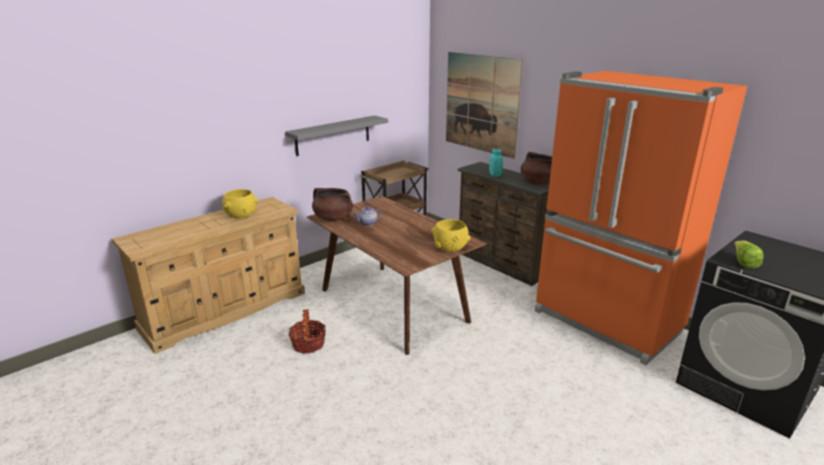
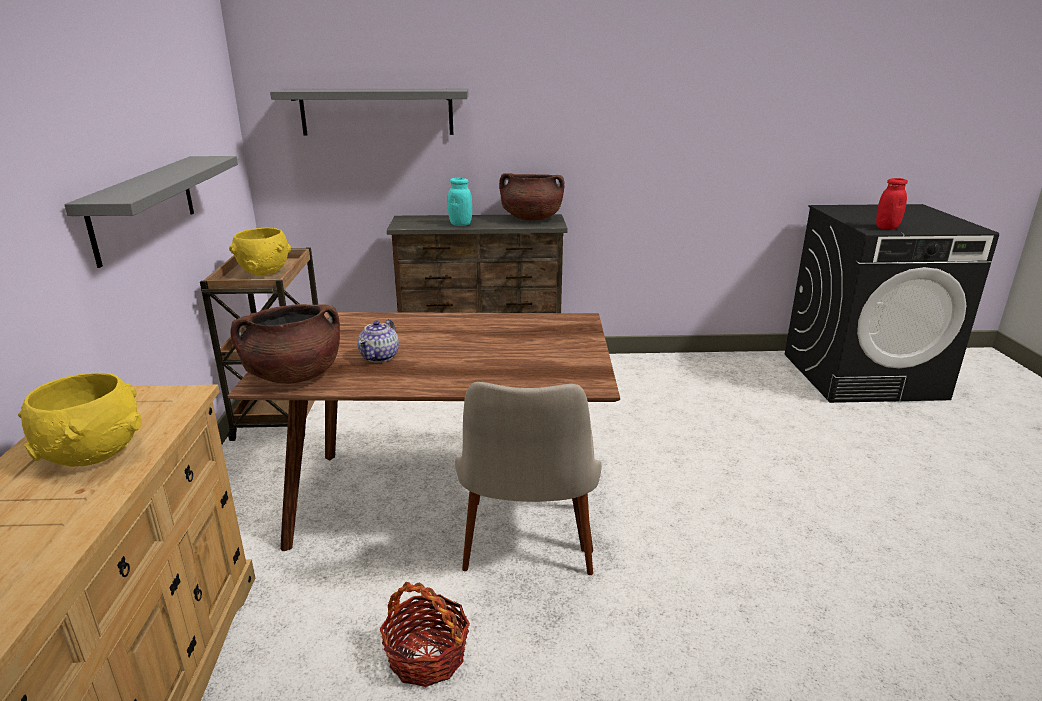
camera: 50 degrees left, 0 degrees up
(385, 340) = (528, 554): none -> beige chair
(450, 249) = (581, 337): yellow bowl -> yellow bowl (265, 272)
(481, 103) = (377, 112): picture -> grey shelf
(606, 322) = (689, 379): orange fridge -> none
(743, 263) = (886, 227): lettuce -> red jar

